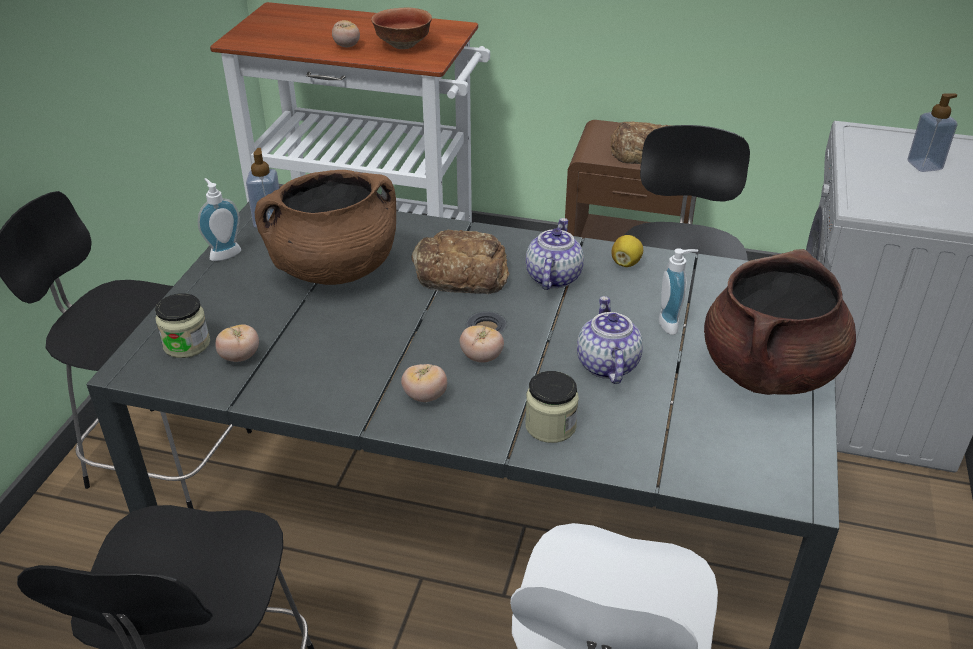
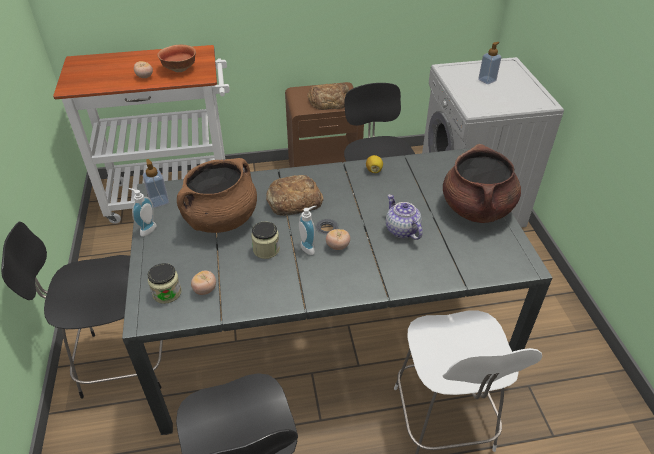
camera: 25 degrees left, 5 degrees up
(425, 396) = (324, 278): tomato -> none
(550, 426) = (397, 272): jar -> jar (266, 249)
(552, 277) = (343, 189): teapot -> none
(672, 324) = (418, 197): soap dispenser -> soap dispenser (309, 247)

